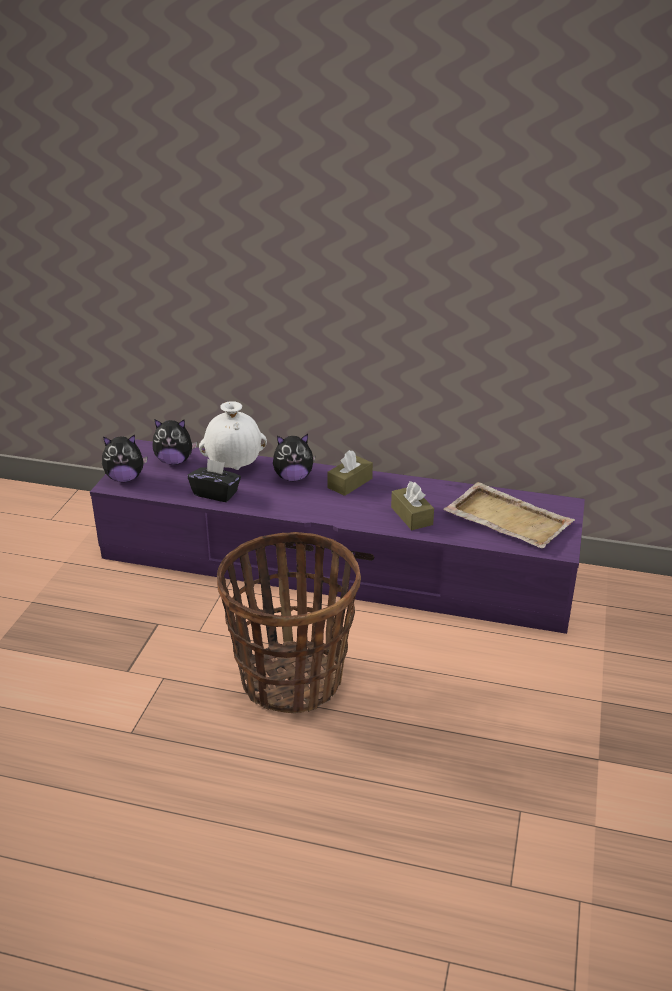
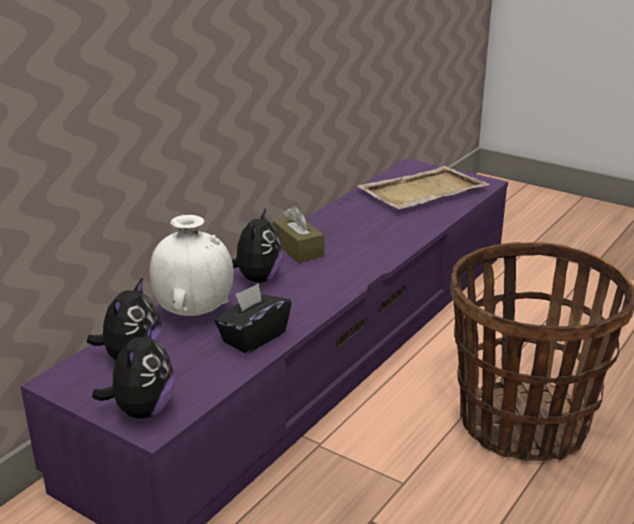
camera: 70 degrees left, 5 degrees down
(411, 516) = (390, 230): brown tissue box -> none

